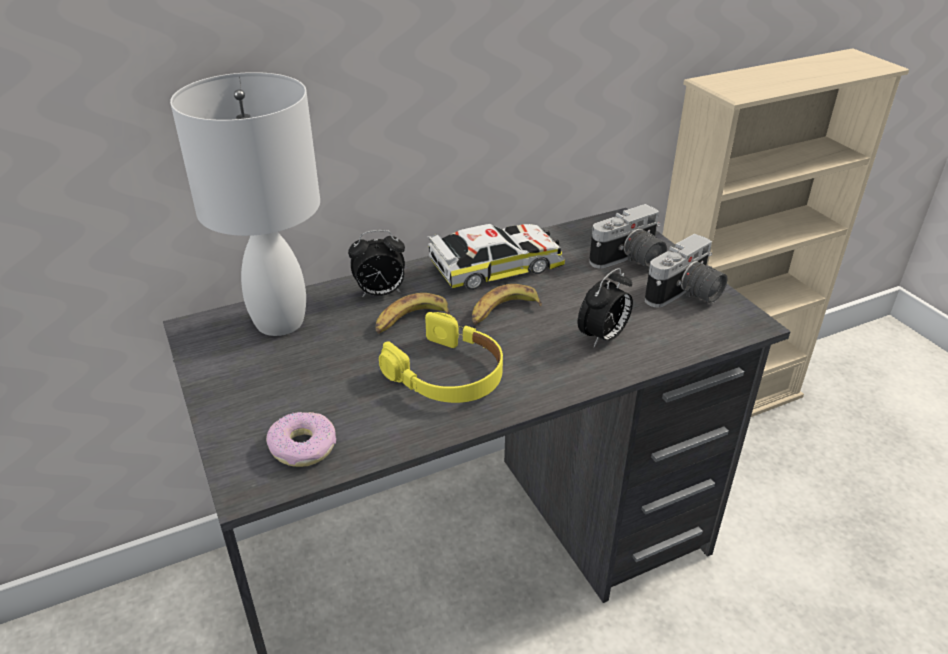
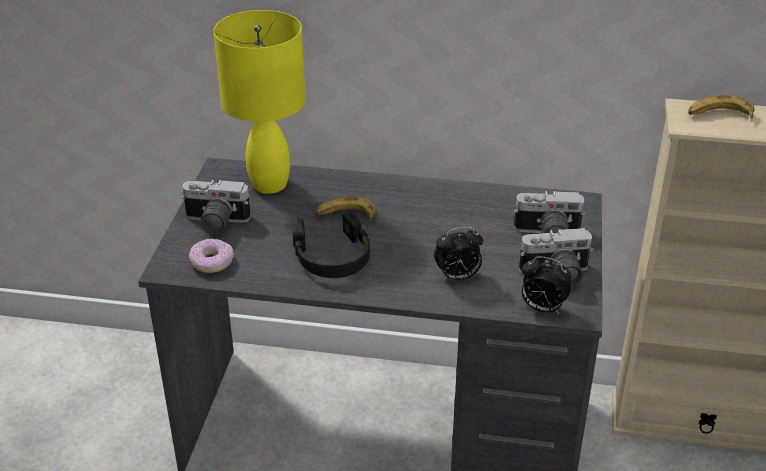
camera: 35 degrees right, 0 degrees up
(255, 396) = (215, 223): none -> camera
(277, 322) = (268, 183): white table lamp -> yellow table lamp
(380, 293) = (347, 189): alarm clock -> alarm clock (542, 308)
(448, 374) = (332, 257): yellow headphones -> black headphones
(496, 267) = (444, 201): toy car -> none
(503, 312) = (411, 233): banana -> banana (719, 115)

